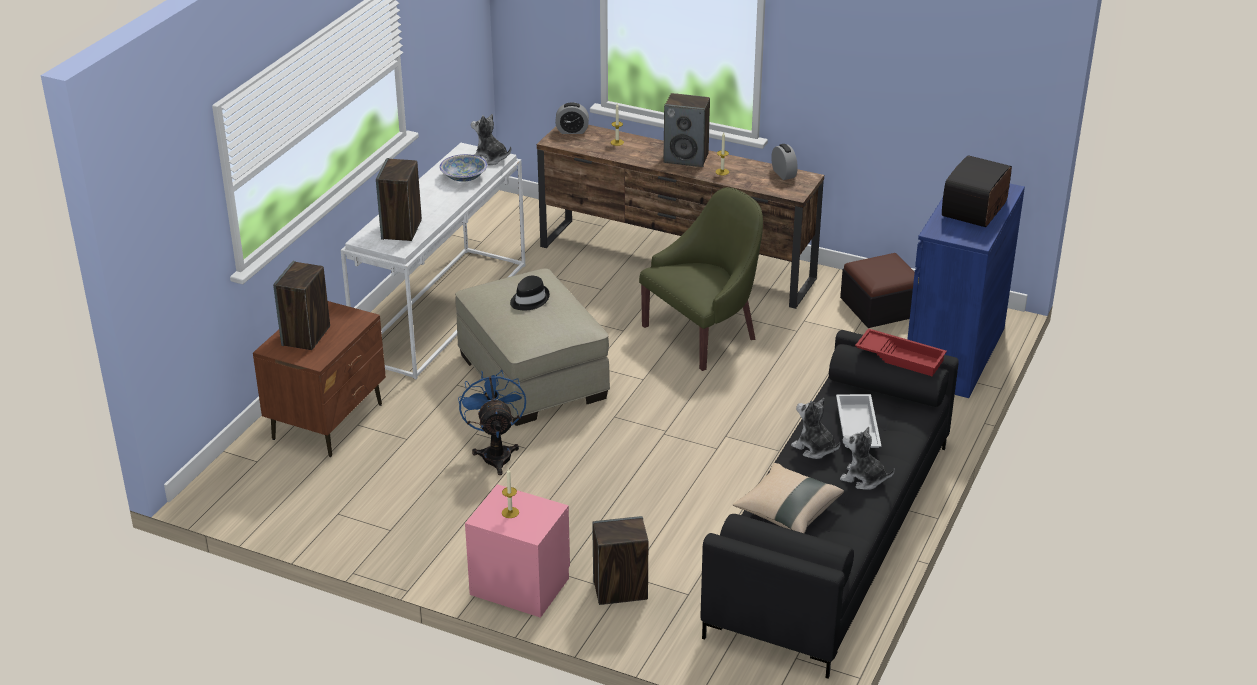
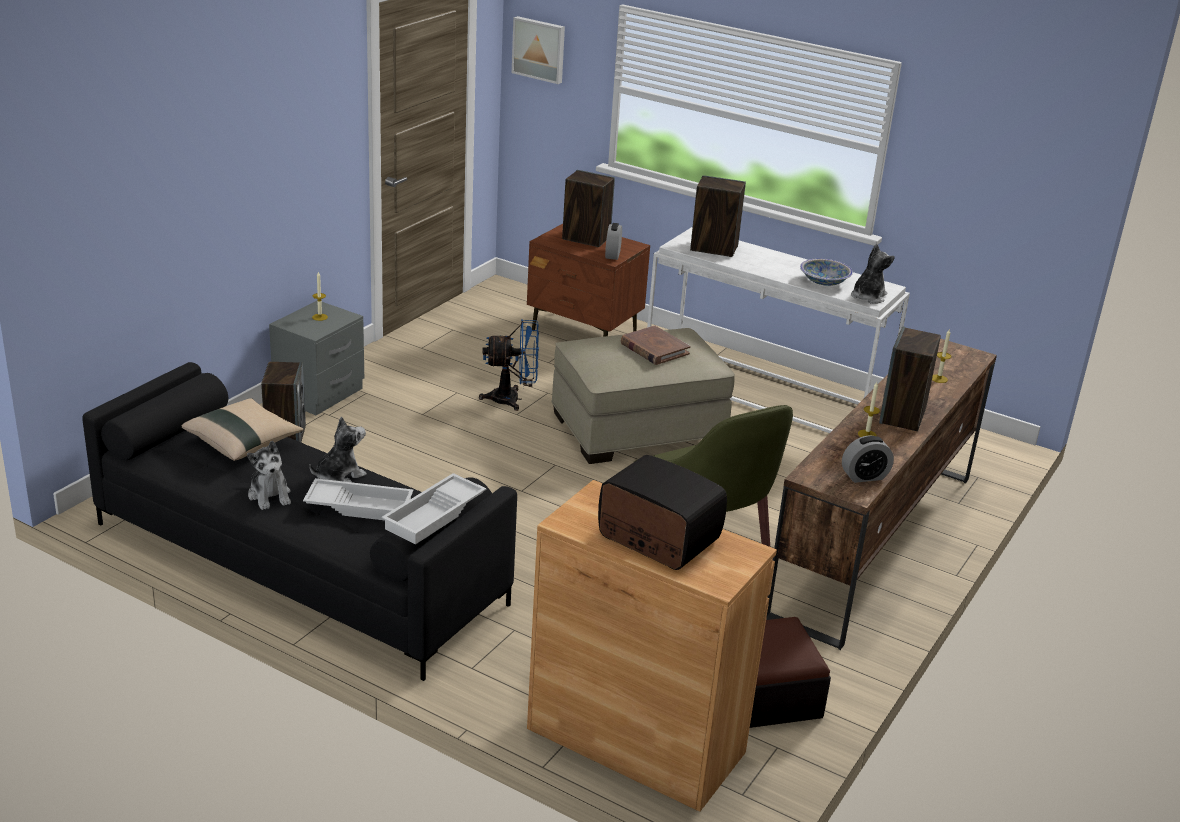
camera: 95 degrees right, 5 degrees down
(159, 218) = (539, 49): none -> picture
(521, 585) = (320, 394): pink nightstand -> grey nightstand
(529, 299) = (654, 349): black hat -> brown book
(572, 131) = (964, 356): alarm clock -> alarm clock (612, 255)
(863, 479) = (270, 495): plush toy -> plush toy turned 120 degrees clockwise
(901, 357) = (435, 515): red tray -> white tray
(954, 354) = (635, 740): blue cabinet -> brown cabinet

